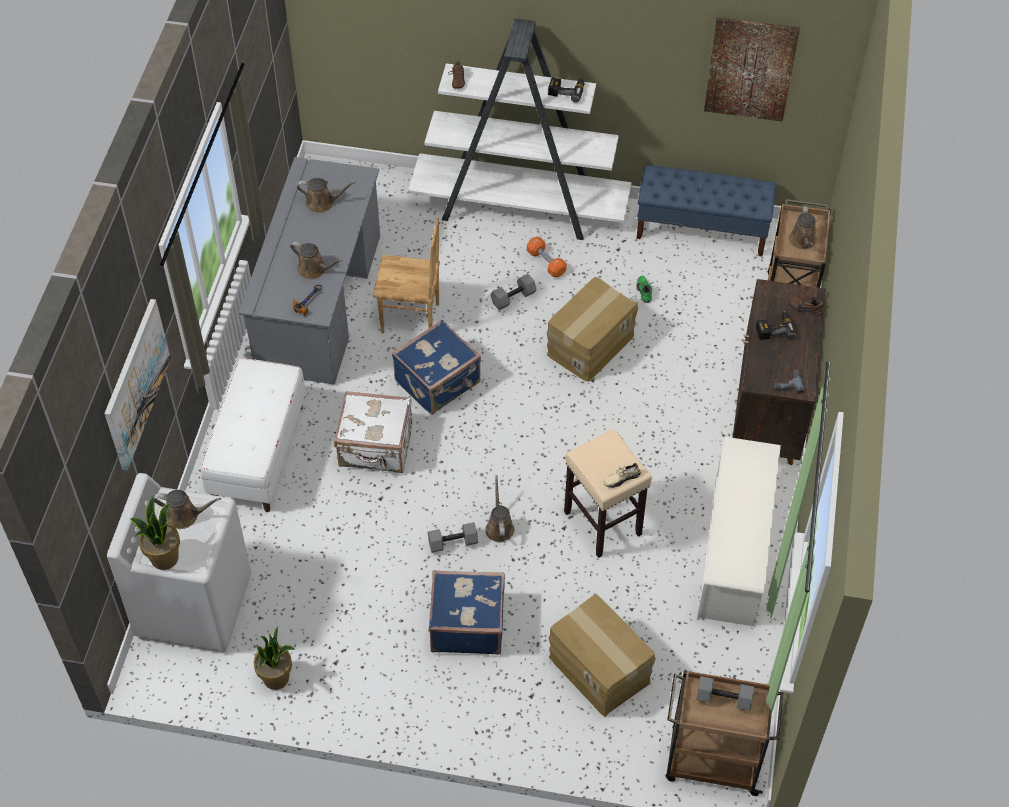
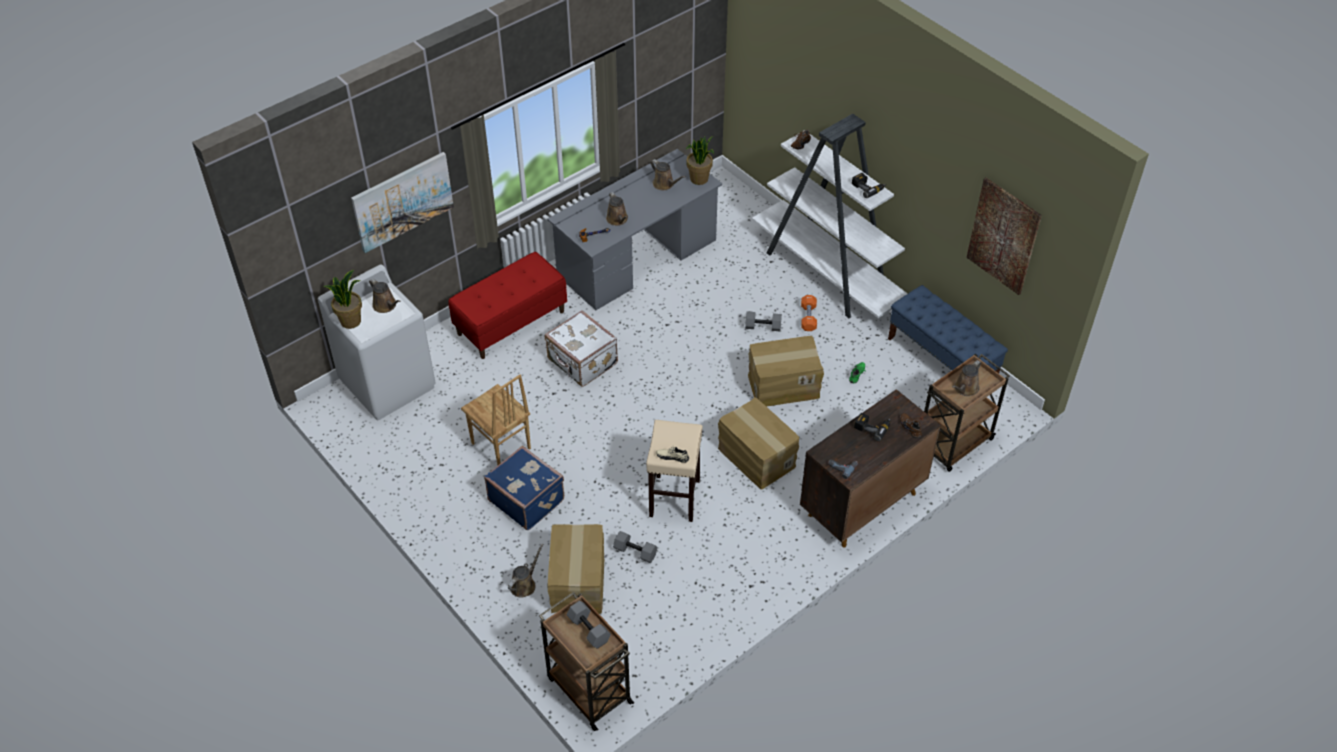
camera: 40 degrees right, 5 degrees down
(258, 453) = (511, 322): white bench -> red bench
(276, 678) = (389, 454): potted plant -> potted plant (699, 179)
(410, 319) = (683, 300): brown chair -> brown chair (500, 447)
(439, 383) = (660, 348): blue suitcase -> none
(452, 543) = (568, 447): grey dumbbell -> grey dumbbell (634, 552)
(499, 526) = (607, 456): brown watering can -> brown watering can (524, 584)
(635, 432) = (756, 457): none -> cardboard box
(734, 553) = (741, 575): white shoe rack -> none

